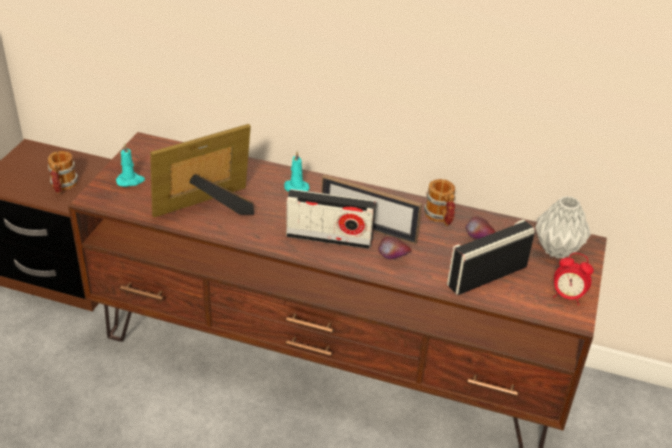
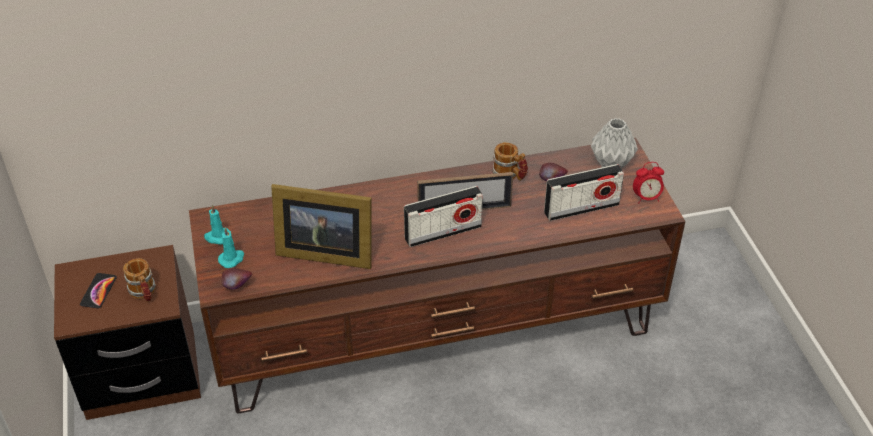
camera: 30 degrees left, 5 degrees up
(33, 170) = (98, 291): none -> phone
(208, 207) = (323, 251): picture frame -> picture frame turned 105 degrees counterclockwise
(295, 188) = (377, 201): turquoise candle -> turquoise candle (217, 237)
(393, 259) = (505, 227): apple -> apple (238, 287)
(487, 276) = (581, 208): radio -> radio turned 135 degrees counterclockwise

